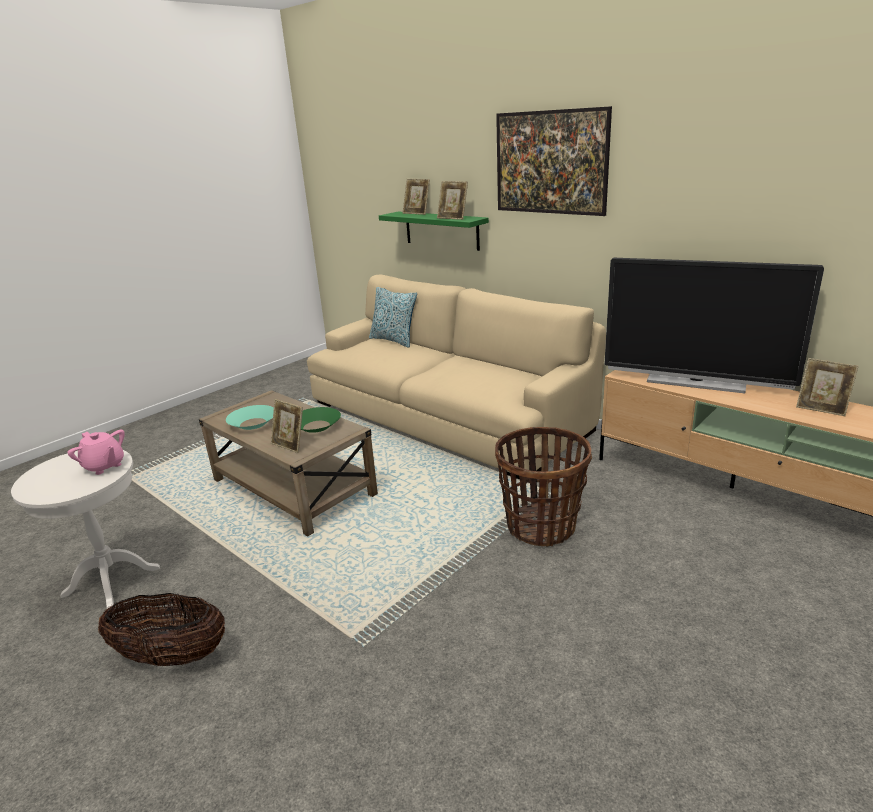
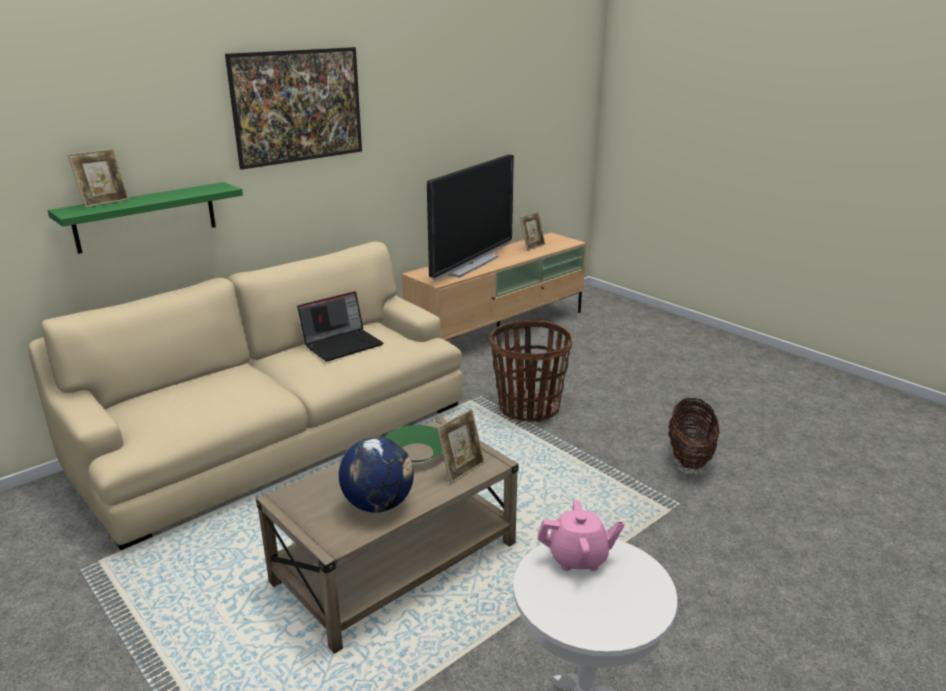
camera: 85 degrees left, 0 degrees up
(104, 466) = (578, 558): pink teapot -> pink teapot turned 45 degrees clockwise
(172, 656) = (708, 631): basket -> basket (689, 457)
(253, 423) = (378, 504): turquoise bowl -> globe
(394, 340) = (162, 391): pillow -> none
(453, 218) = (196, 191): picture frame -> none
(485, 372) = (343, 344): none -> laptop

